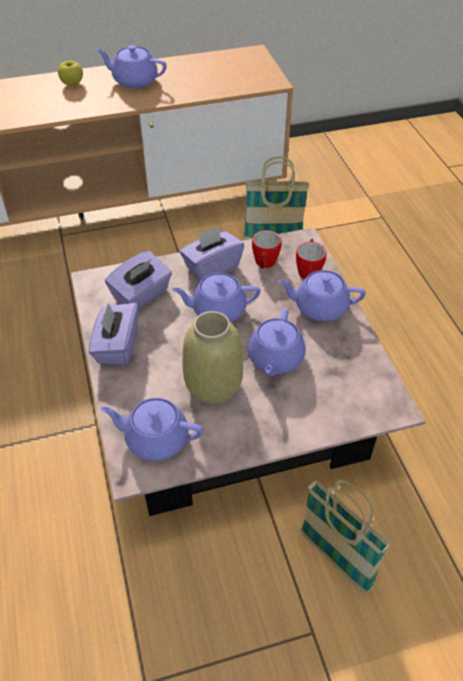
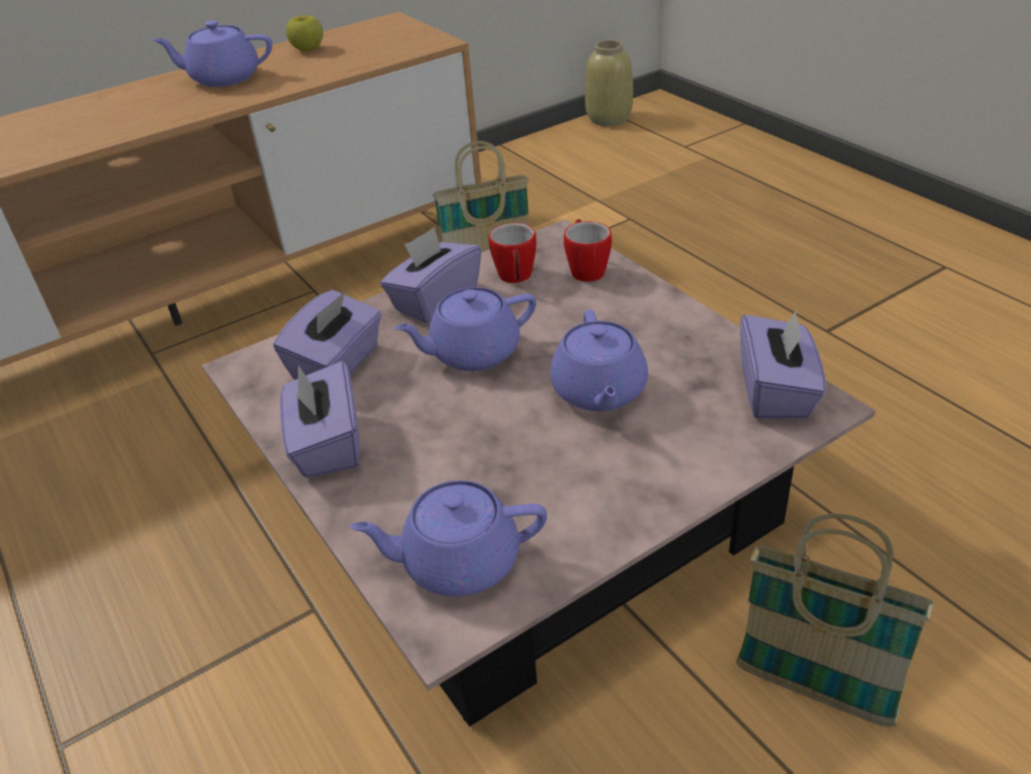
camera: 15 degrees left, 10 degrees down
(72, 83) = (124, 99): apple -> apple (308, 49)
(213, 386) = (519, 456): beige vase -> beige vase (609, 119)
(319, 307) = (628, 309): purple teapot -> none
(375, 391) = (776, 392): none -> purple tissue box

